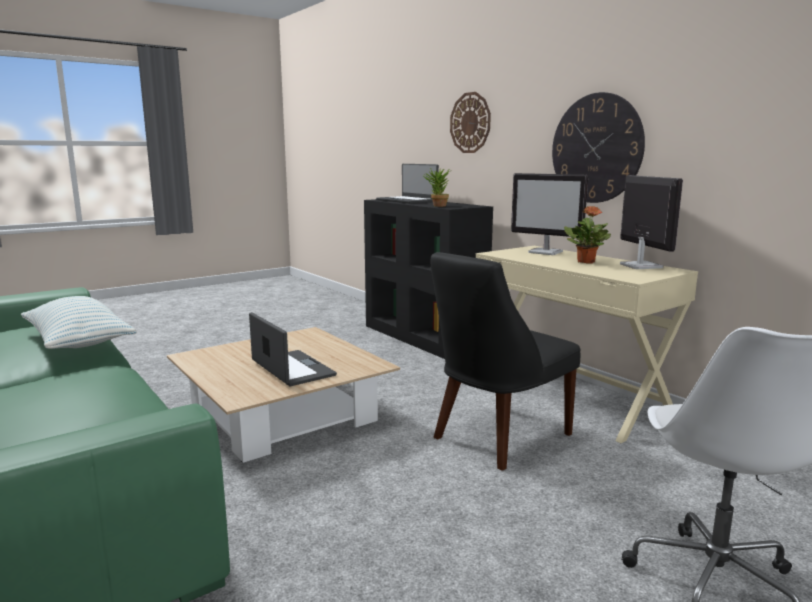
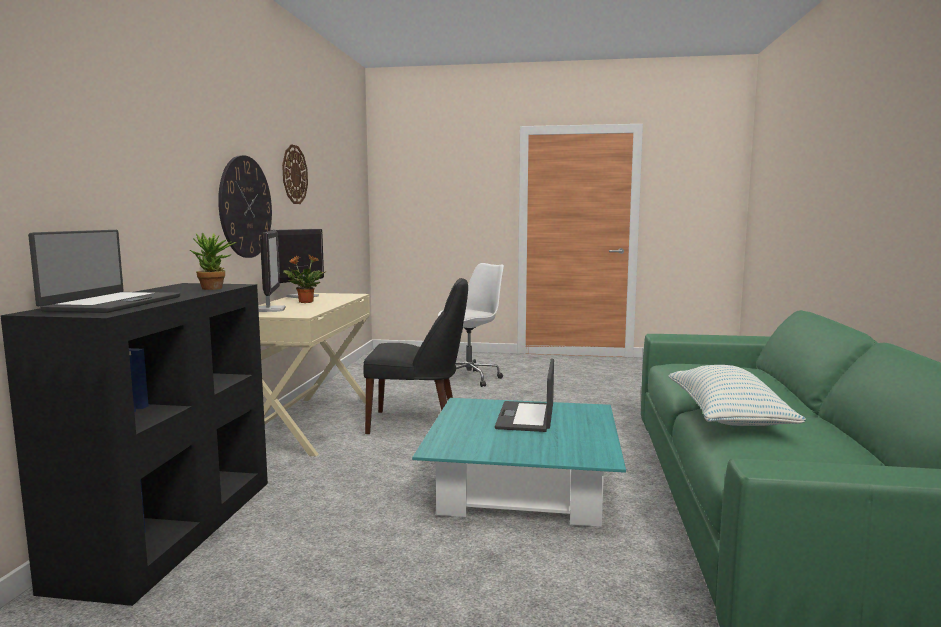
camera: 135 degrees left, 5 degrees down
(281, 415) = (523, 487): beige coffee table -> turquoise coffee table
(470, 123) = (120, 162): wall clock -> wall clock (294, 174)

